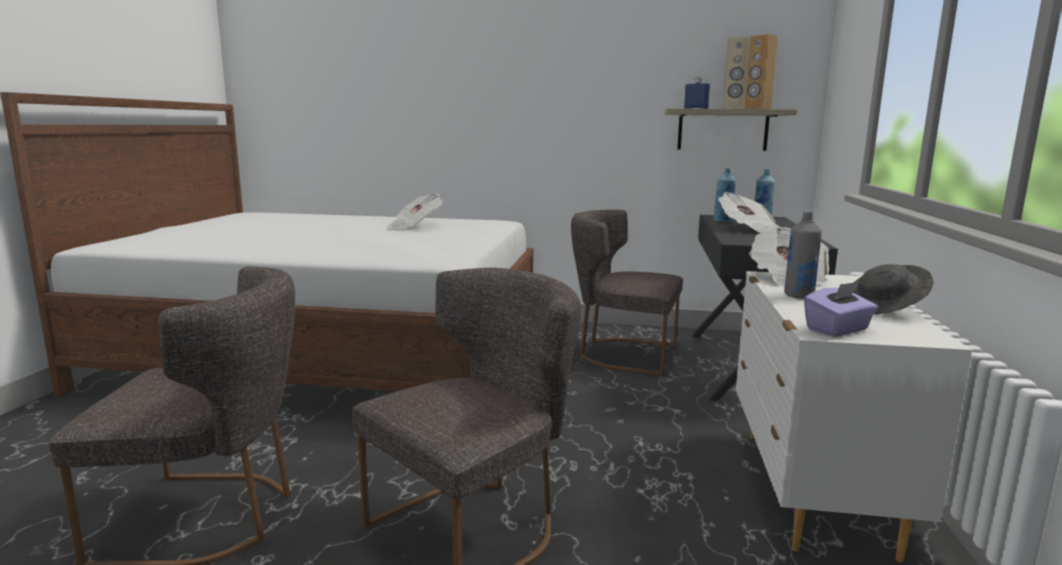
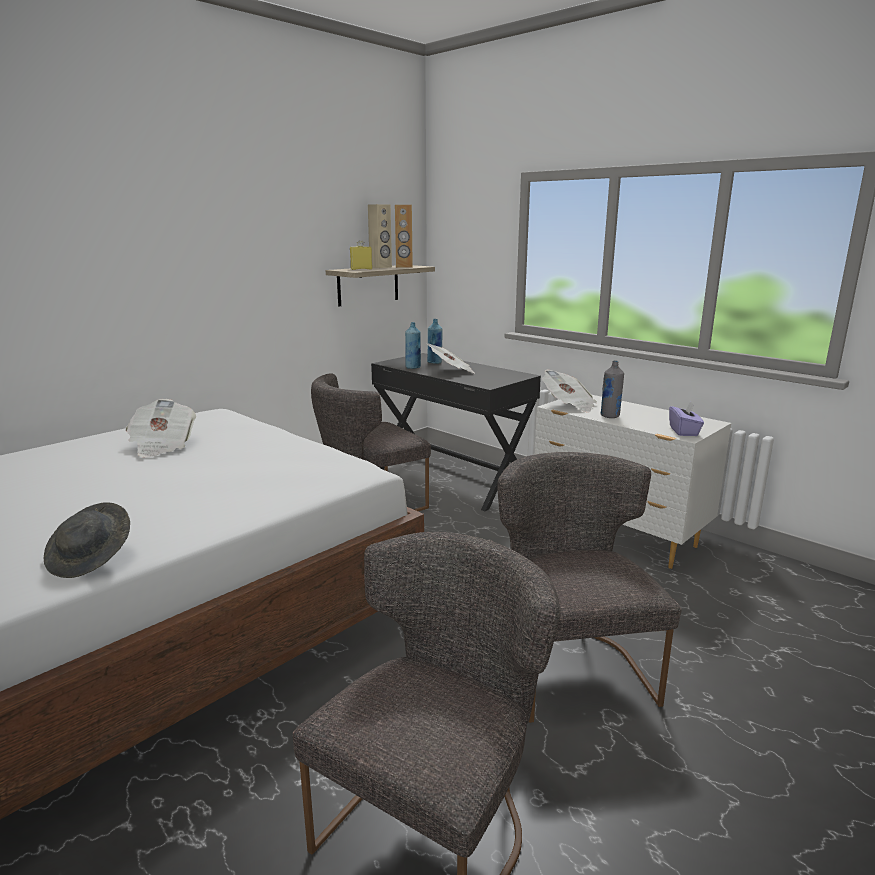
camera: 55 degrees left, 5 degrees up
(695, 108) = (361, 269): blue bottle -> yellow bottle
(884, 309) = (653, 411): grey hat -> grey hat (91, 558)

